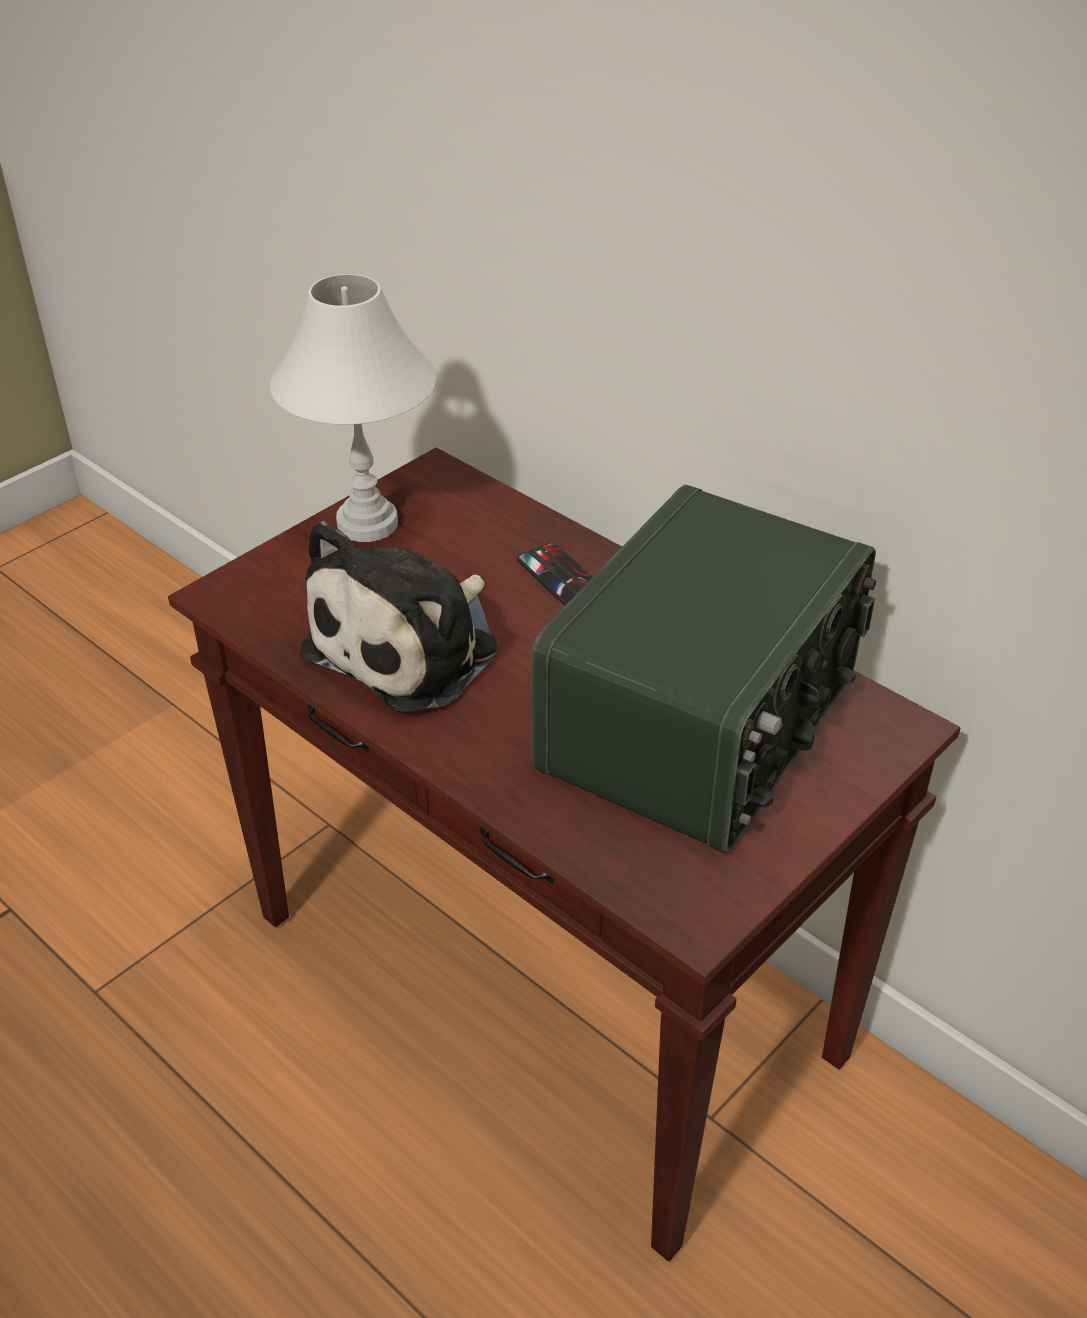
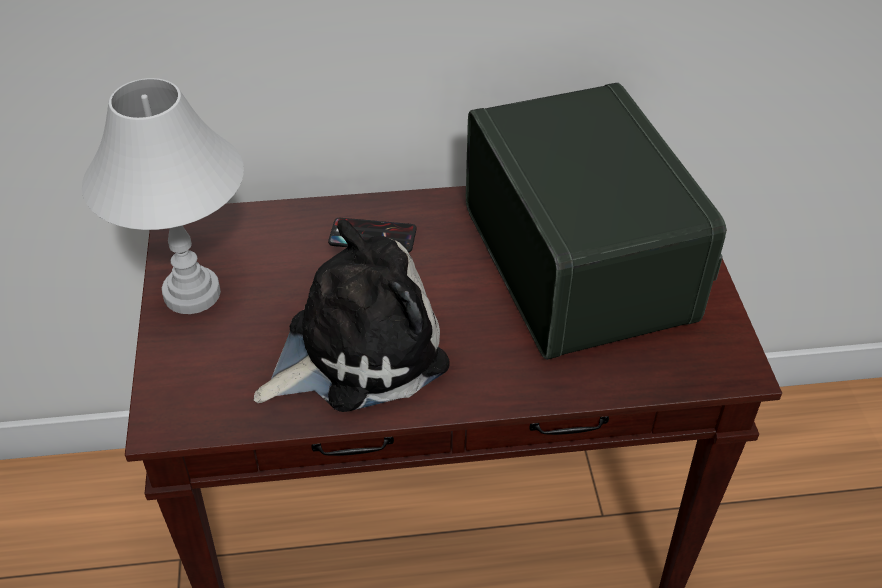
camera: 50 degrees left, 5 degrees up
(411, 647) = (356, 350): plush toy -> plush toy turned 105 degrees counterclockwise

